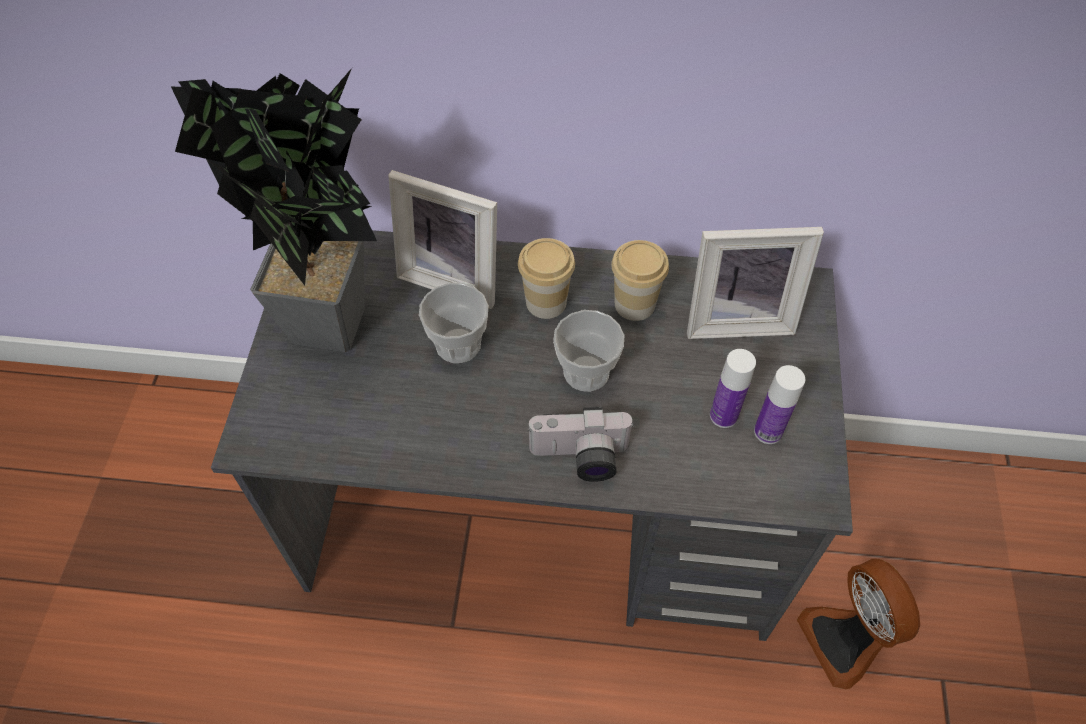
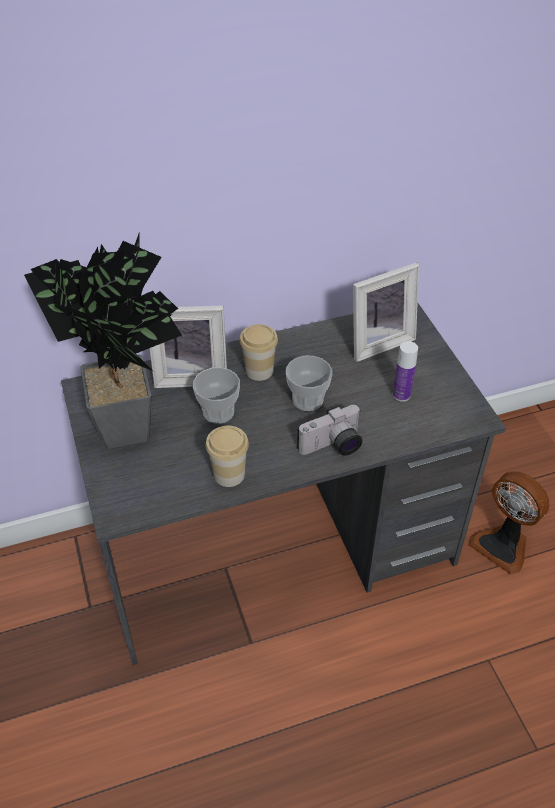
camera: 25 degrees left, 10 degrees down
(634, 304) = (314, 354): cup -> cup (229, 474)
(768, 431) = (431, 394): bottle -> none

